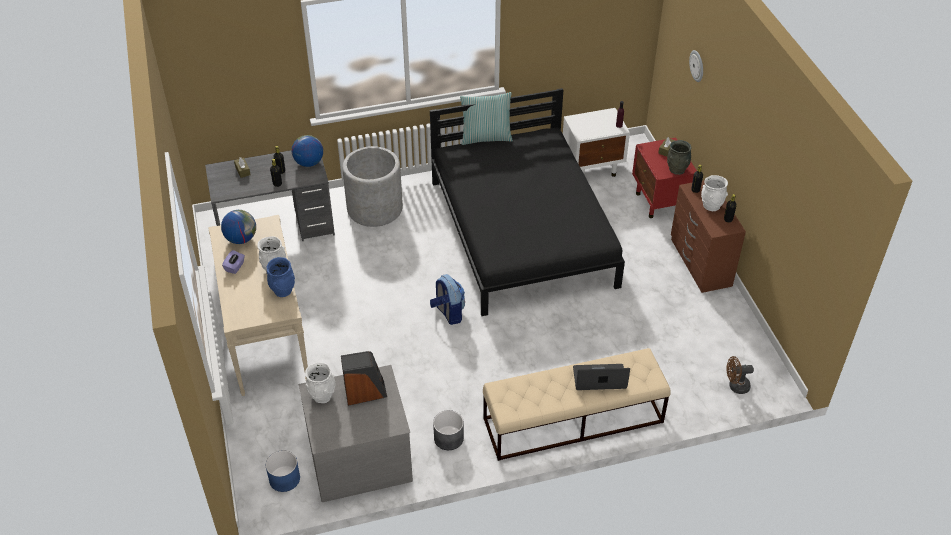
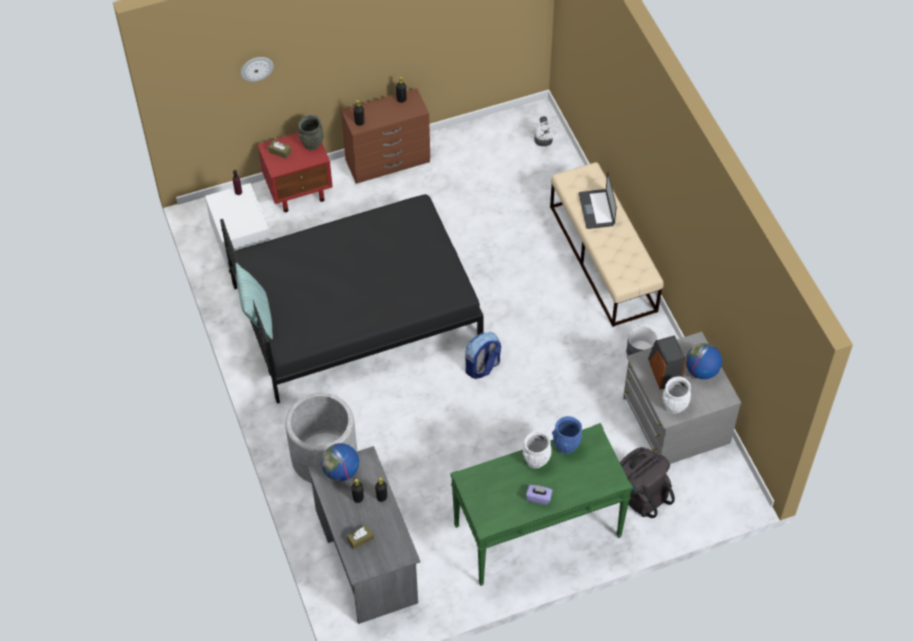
camera: 95 degrees left, 10 degrees up
(241, 239) = (494, 501): globe -> globe (701, 371)
(266, 336) = (537, 531): beige console table -> green console table
(283, 416) = (640, 494): none -> black backpack
(284, 479) = (711, 478): blue planter -> none
(711, 206) = (382, 111): white vase -> none
(735, 386) = (544, 142): brown fan -> white fan

